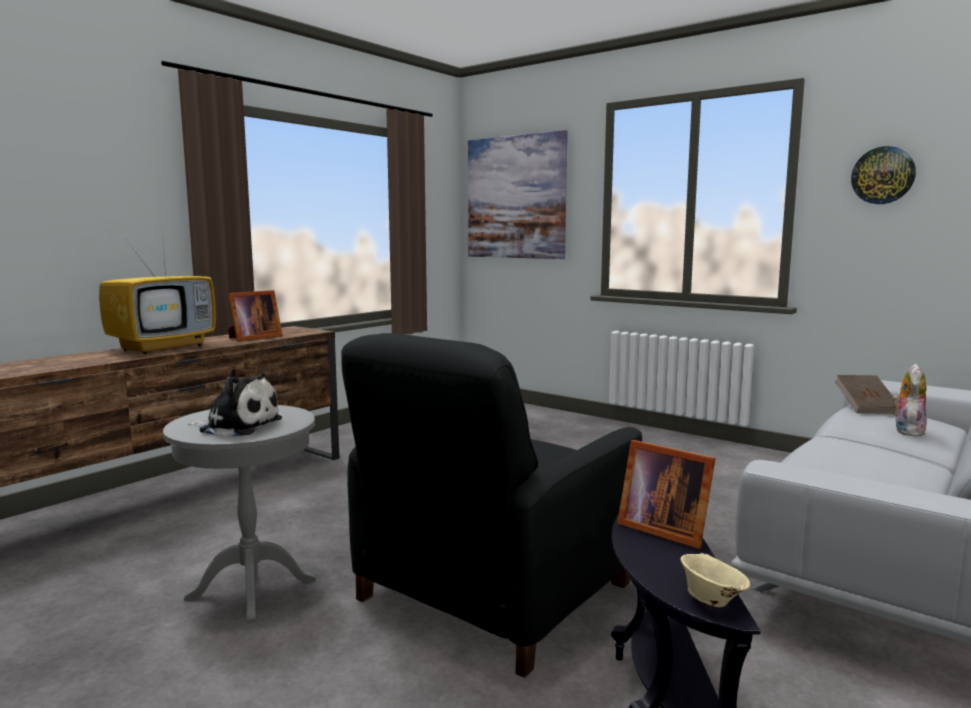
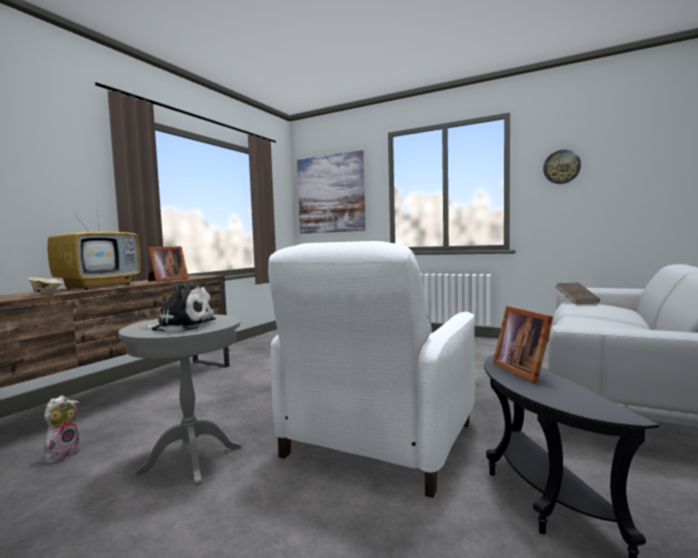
camera: 10 degrees left, 5 degrees down
(492, 592) = (378, 440): black armchair -> white armchair
(662, 529) = (523, 370): picture frame -> picture frame turned 45 degrees clockwise
(711, 600) = (604, 409): beige bowl -> beige bowl (46, 294)
(906, 431) = (610, 311): plush toy -> plush toy (63, 454)

